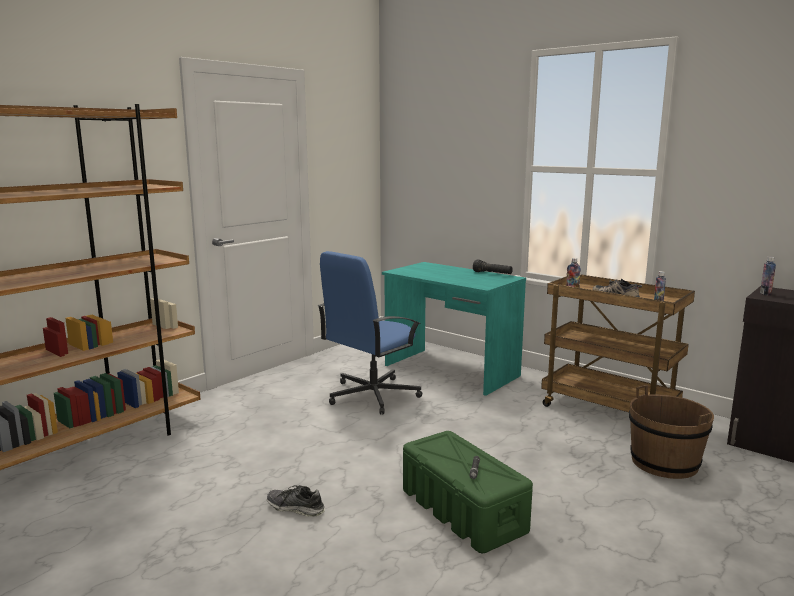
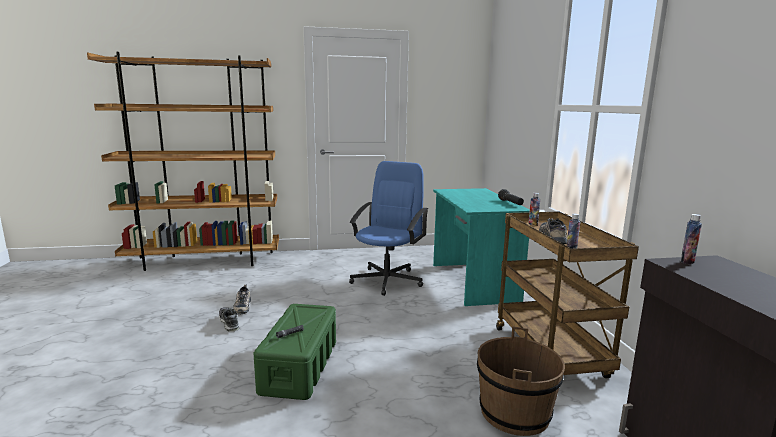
camera: 40 degrees right, 0 degrees up
(267, 484) = (242, 306): none -> shoe
(371, 395) = (387, 280): blue office chair -> blue office chair turned 120 degrees clockwise

